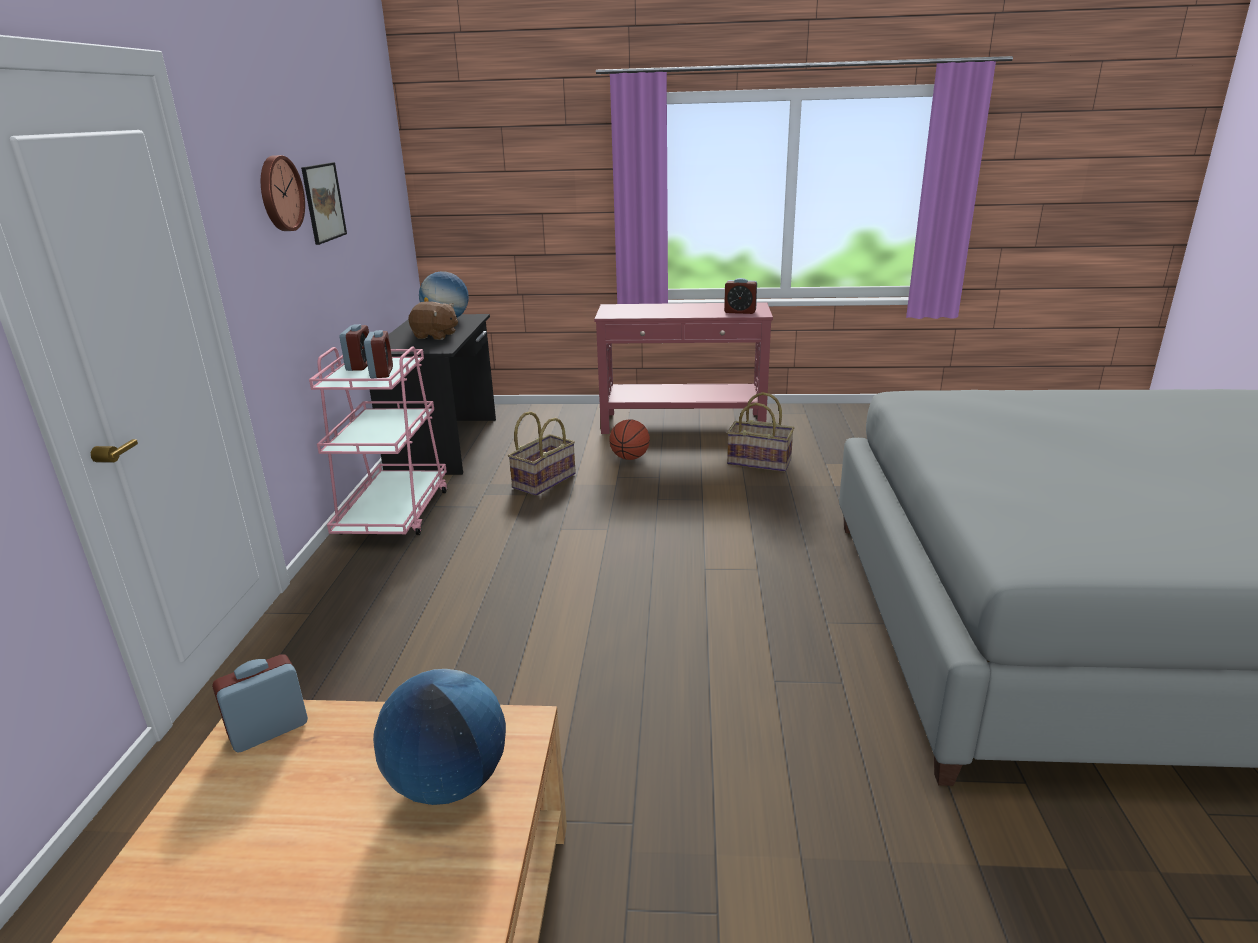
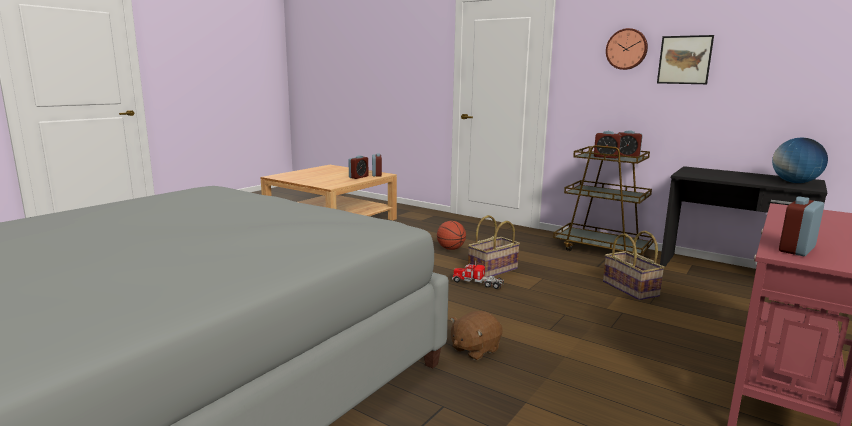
camera: 120 degrees right, 10 degrees down
(334, 747) = (358, 177): none -> alarm clock
(394, 514) = (602, 249): pink cart -> brown cart
(435, 336) = (730, 177): brown plush toy -> brown plush toy (474, 349)
(448, 782) = (325, 181): globe -> none
(627, 564) = (477, 283): none -> toy truck
(630, 458) = (668, 327): basketball -> basketball (451, 249)
(759, 461) = (623, 386): basket -> basket (493, 270)

